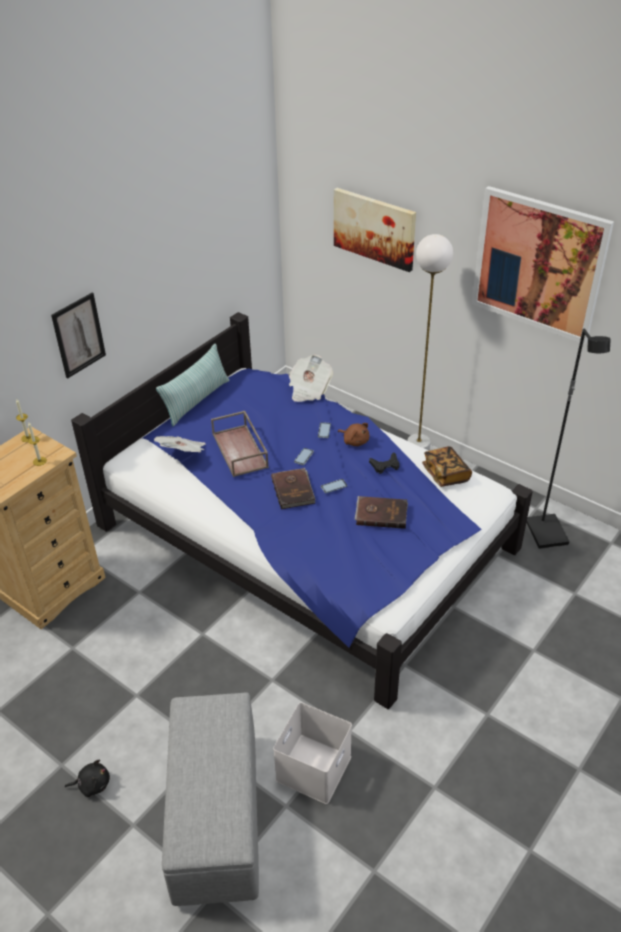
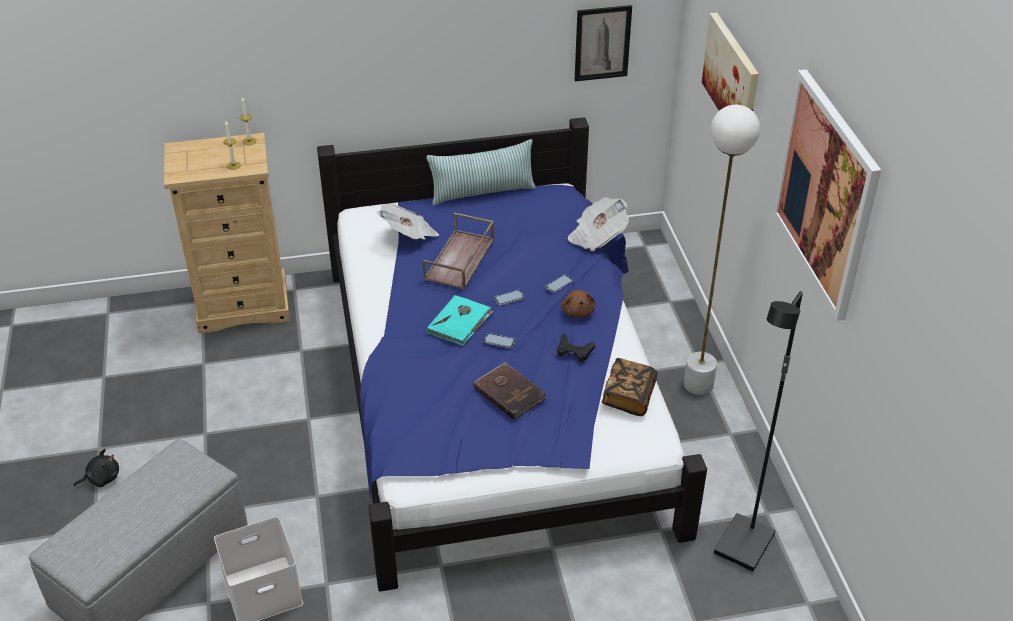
camera: 40 degrees right, 0 degrees up
(79, 335) = (347, 63): picture -> picture (602, 43)
(92, 784) = (101, 478): black plush toy -> black plush toy turned 60 degrees counterclockwise
(293, 490) = (460, 322): brown book -> turquoise book

